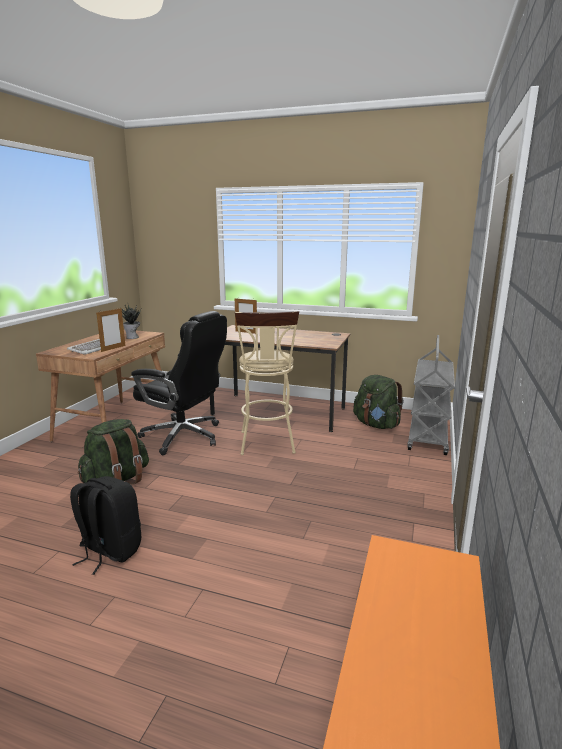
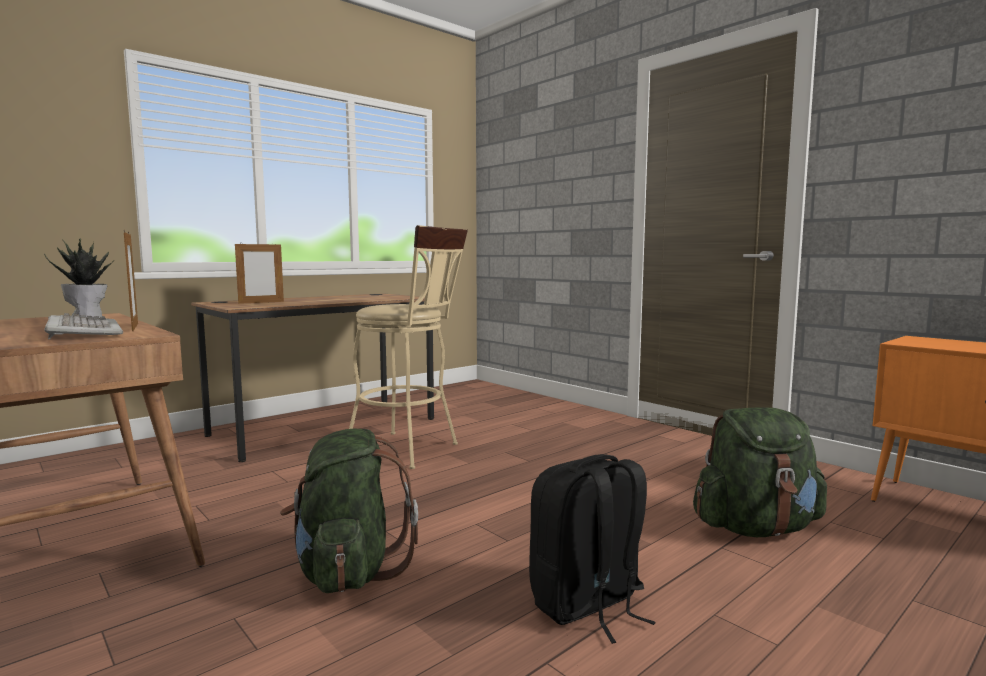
camera: 60 degrees left, 10 degrees down
(184, 436) = (278, 492): black office chair -> none
(376, 425) = (451, 402): green backpack -> green backpack (756, 528)
(428, 435) = (507, 394): grey cart -> none

